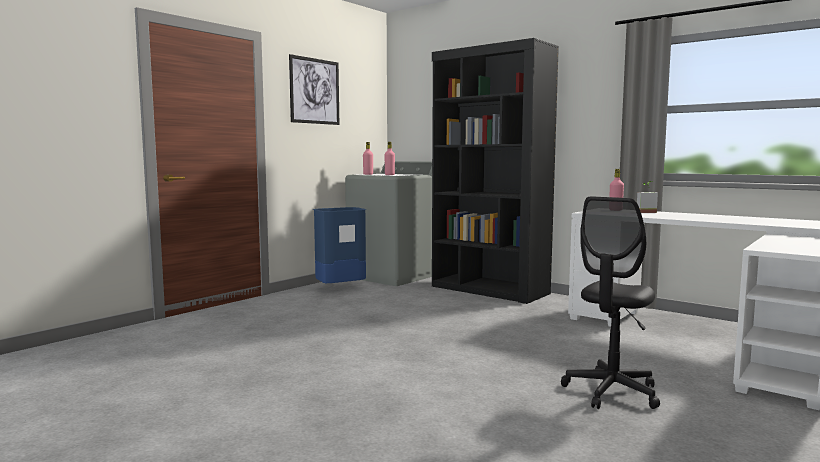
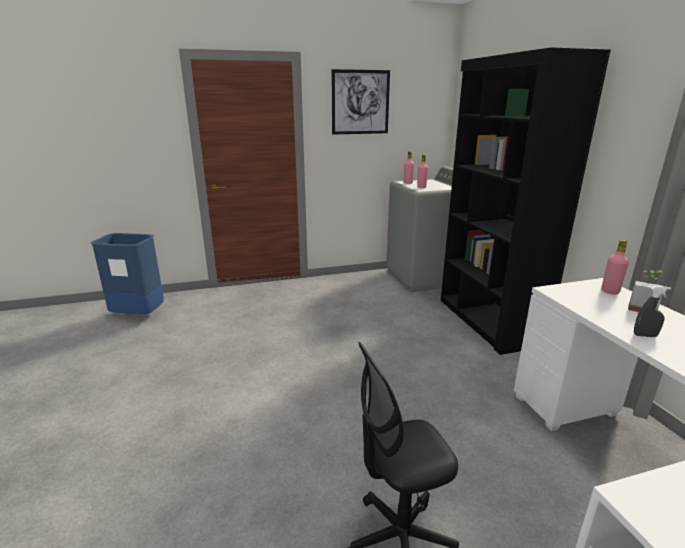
camera: 35 degrees right, 15 degrees up
(340, 289) = (362, 284): blue trash can -> blue trash can (139, 315)
(668, 217) = (645, 335): none -> grey spray bottle

